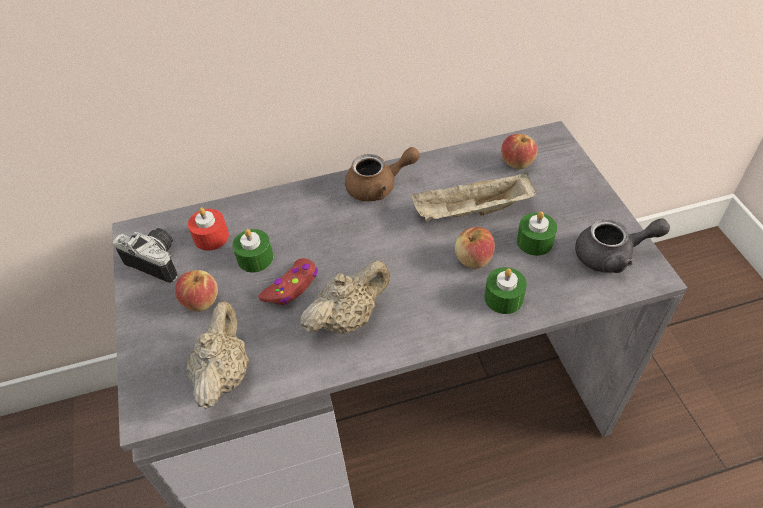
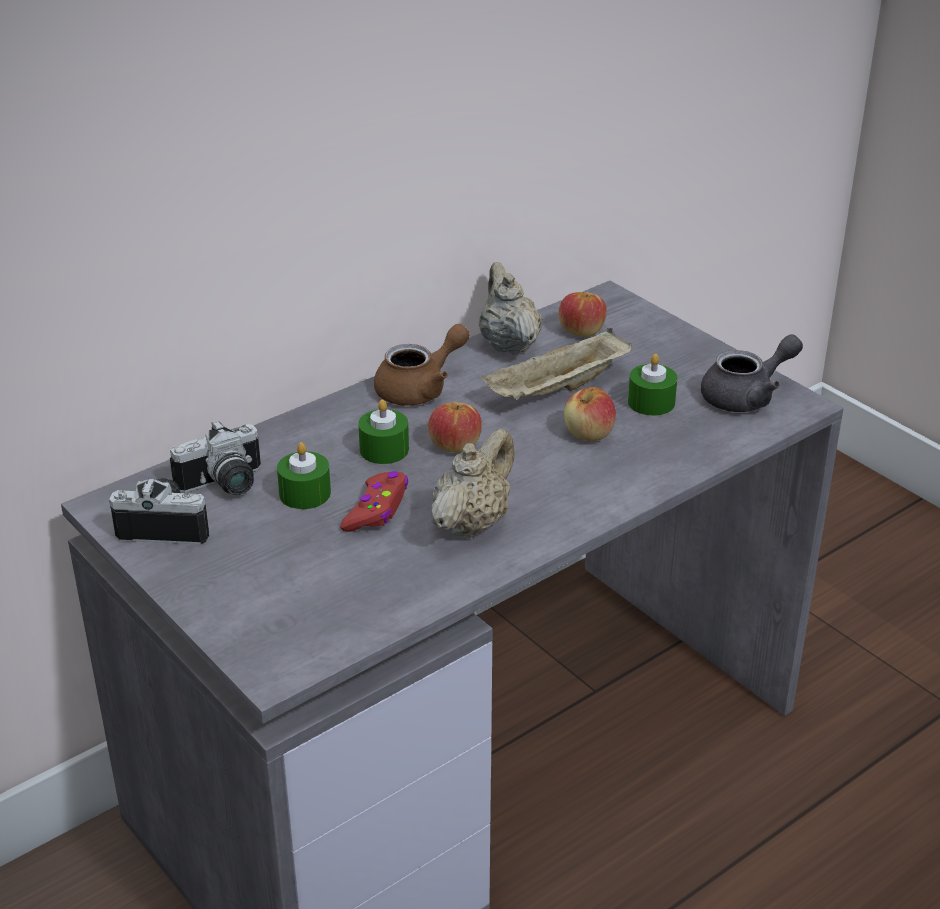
camera: 25 degrees left, 15 degrees down
(200, 300) = (261, 551): apple -> apple (455, 445)
(211, 237) = (225, 486): red candle -> camera
(224, 375) = (350, 612): beige teapot -> beige teapot (508, 344)
(503, 298) = (647, 461): green candle -> green candle (384, 449)

